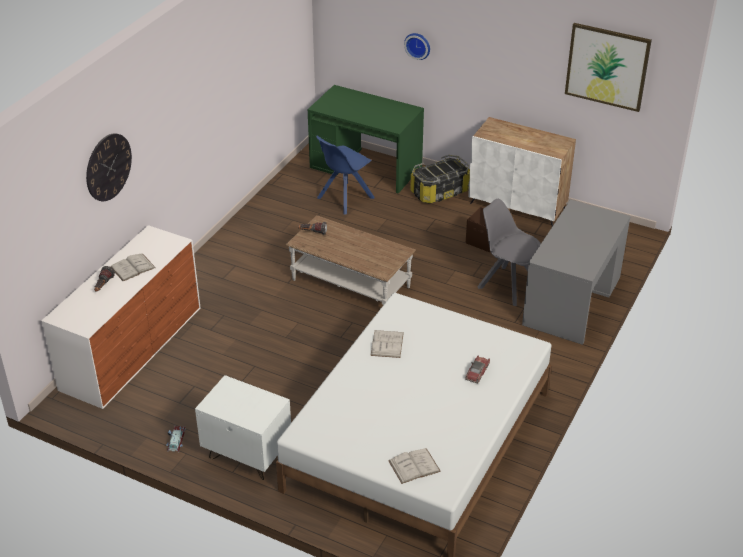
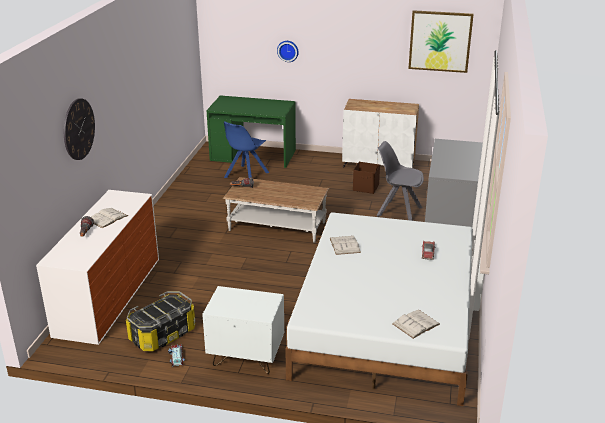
camera: 15 degrees left, 10 degrees down
(439, 192) = (317, 163): storage box -> storage box (163, 335)

